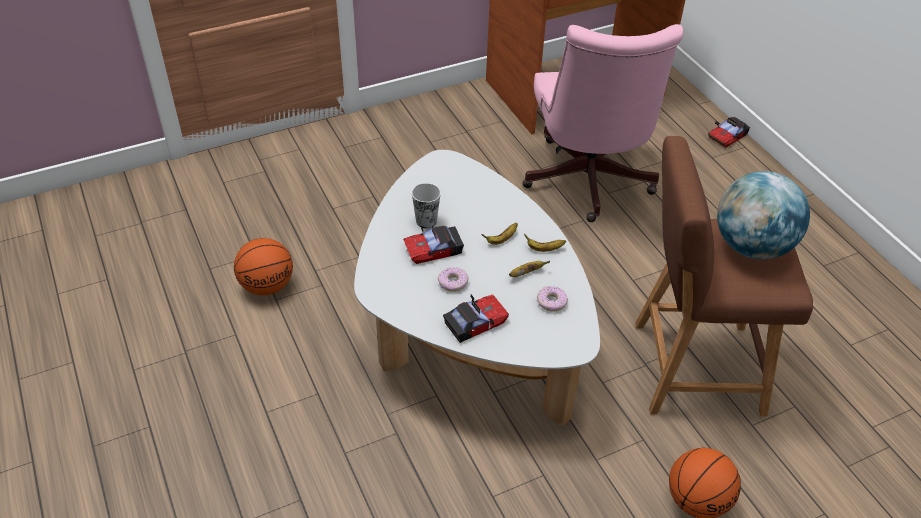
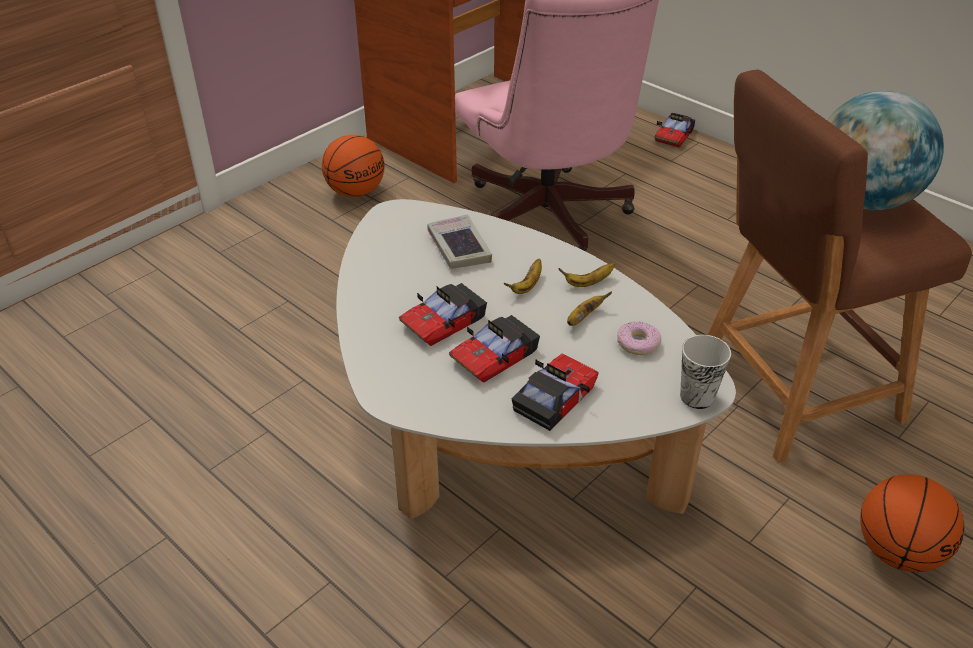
camera: 20 degrees left, 5 degrees down
(267, 285) = (188, 454): basketball -> basketball (356, 191)
(426, 221) = (414, 289): cup -> cup (697, 396)
(453, 283) = (495, 356): donut -> toy car
(472, 198) = (459, 247): none -> book

